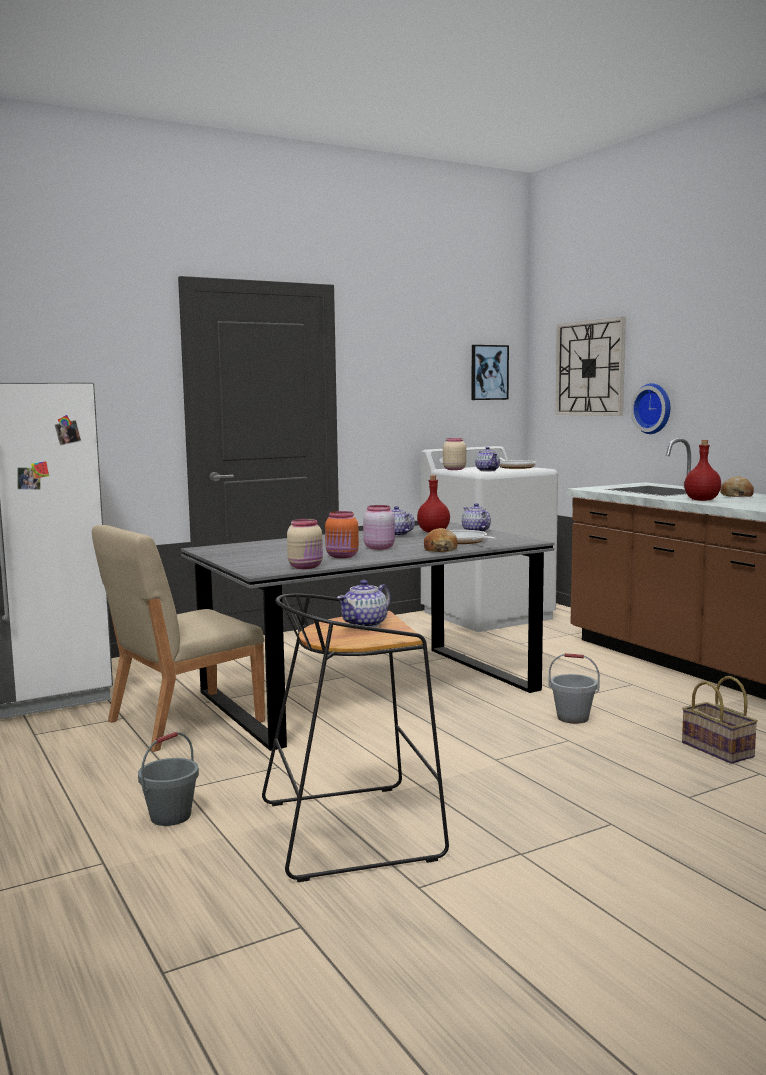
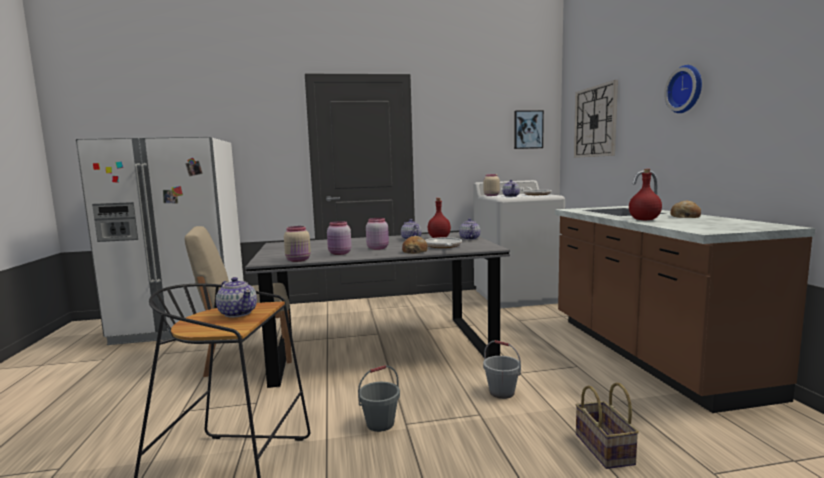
camera: 20 degrees right, 0 degrees up
(170, 816) = (145, 434): grey bucket -> grey bucket (380, 423)
(342, 556) = (340, 253): orange jar -> pink jar
(365, 624) = (238, 313): teapot -> teapot turned 105 degrees counterclockwise
(654, 408) = (635, 148): wall clock -> wall clock (686, 89)

